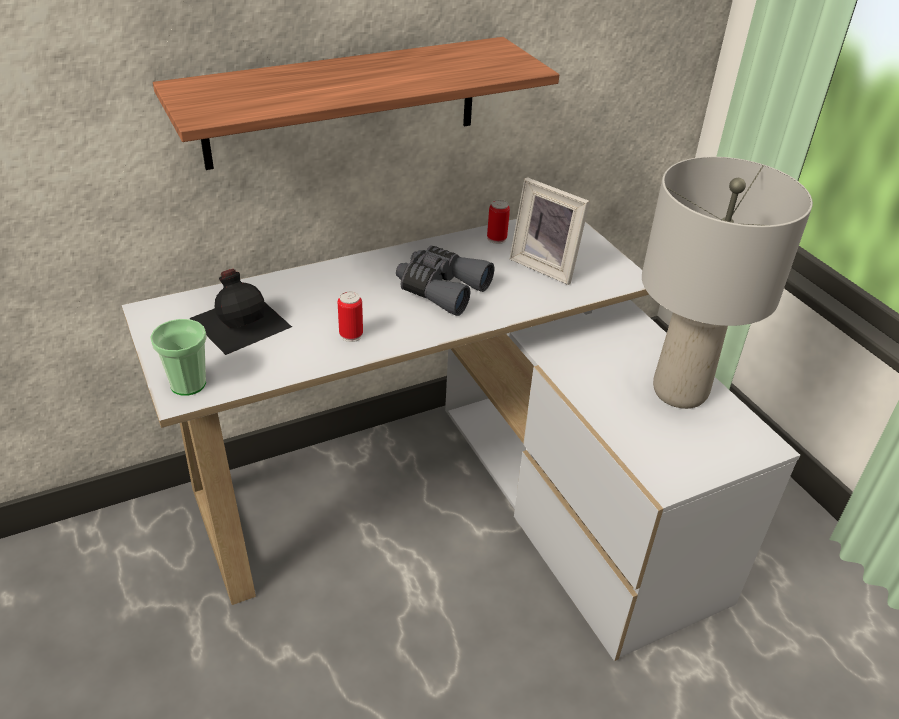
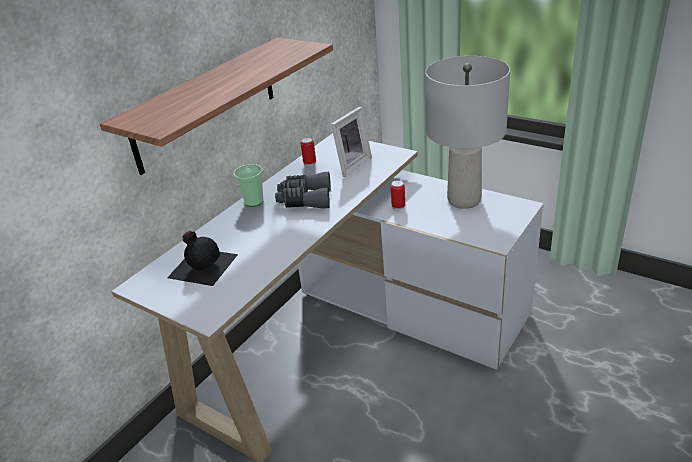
camera: 25 degrees left, 5 degrees down
(188, 384) = (206, 310): cup -> cup (254, 201)
(351, 335) = (278, 243): can -> can (398, 206)
(546, 266) = (351, 165): picture frame -> picture frame turned 60 degrees counterclockwise

